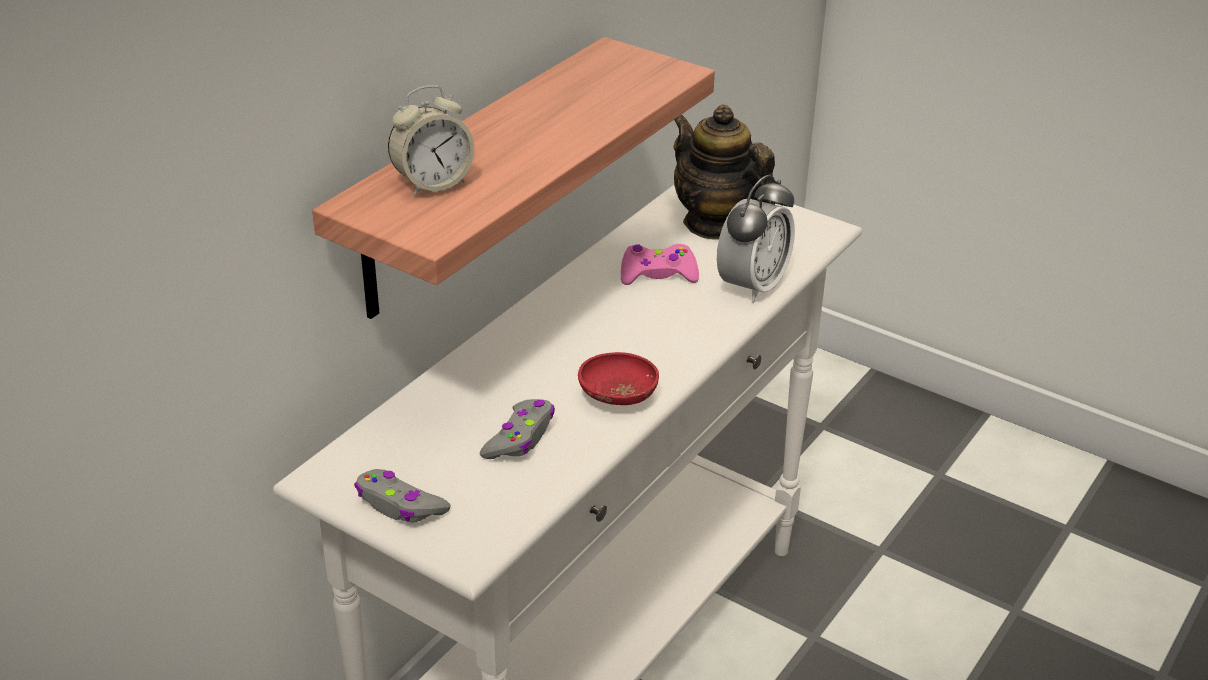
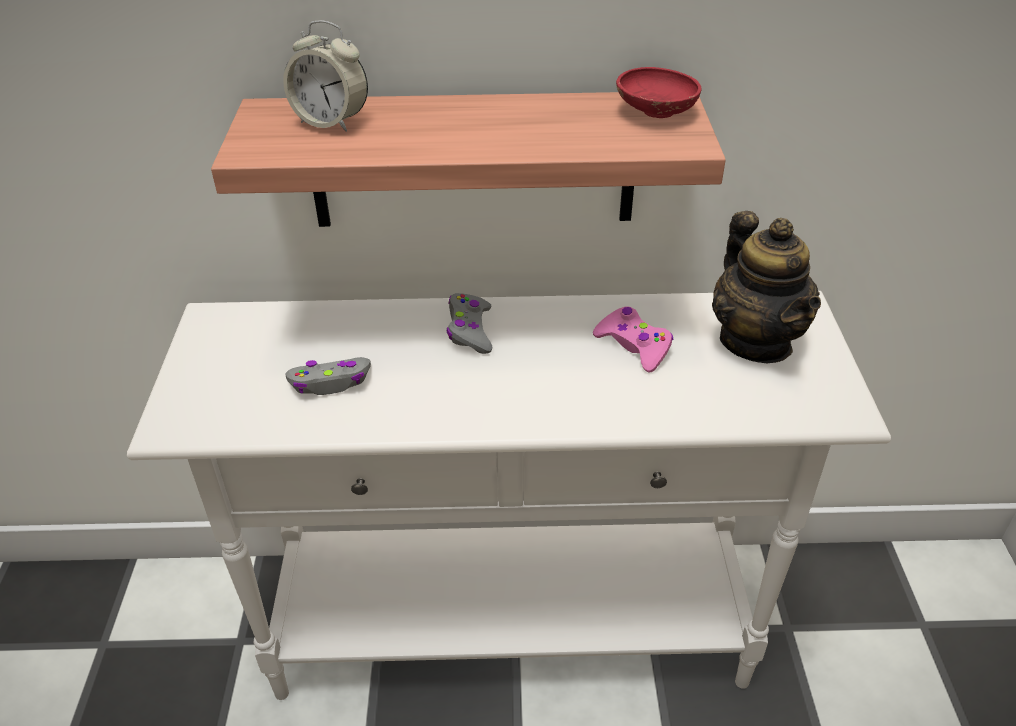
camera: 55 degrees right, 5 degrees up
(400, 505) = (201, 366): grey game controller -> grey game controller (470, 330)
(618, 397) = (434, 407): red bowl -> red bowl (655, 112)
(716, 223) = (756, 341): teapot -> teapot turned 150 degrees clockwise
(752, 286) = (687, 408): alarm clock -> none

